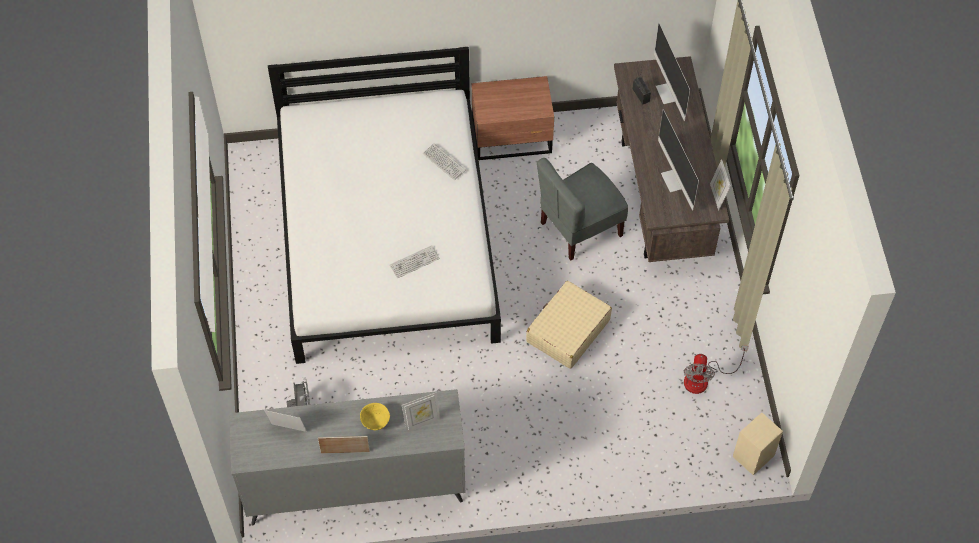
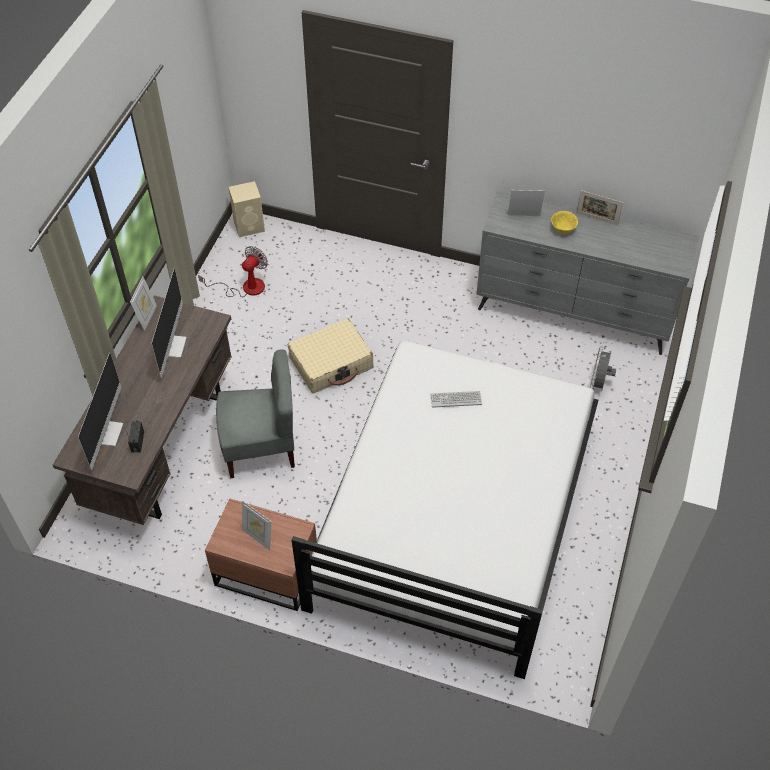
camera: 155 degrees left, 5 degrees down
(288, 431) = (640, 248): picture frame -> picture frame (258, 537)
(444, 162) = (375, 486): keyboard -> none

